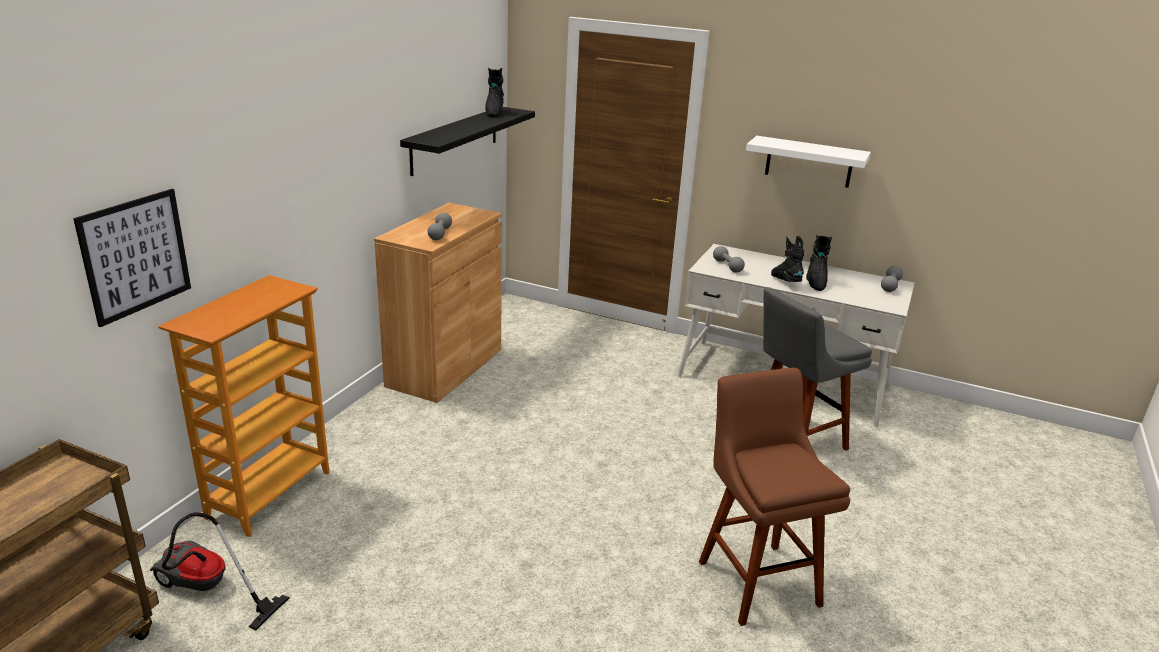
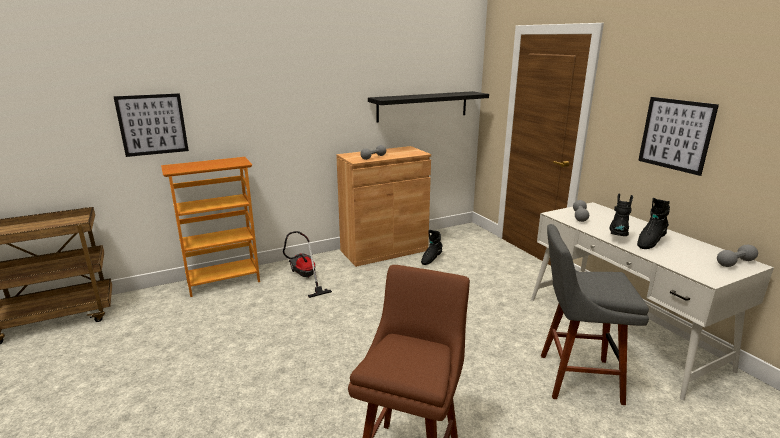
camera: 40 degrees right, 5 degrees down
(206, 590) = (144, 312): vacuum cleaner -> vacuum cleaner (304, 277)
(494, 113) = (458, 93): black boot -> black boot (431, 259)
(809, 162) = (675, 134): white shelf -> picture

